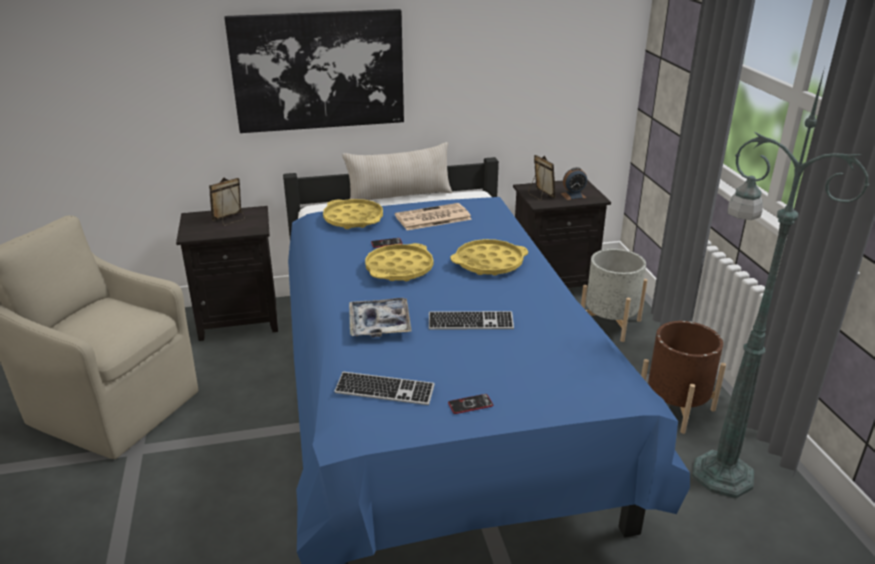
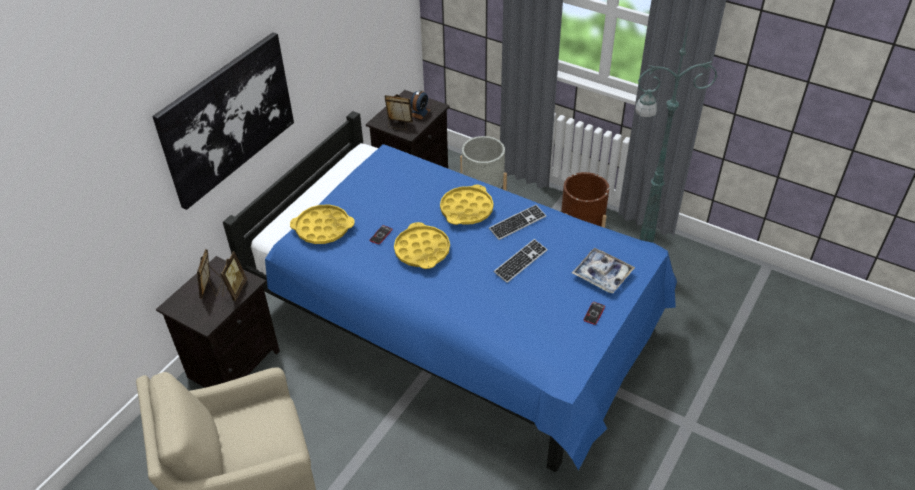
camera: 45 degrees left, 15 degrees up
(240, 228) = (234, 290): none -> picture frame
(379, 324) = (475, 299): tray -> tray (602, 274)
(384, 390) = (545, 338): keyboard -> keyboard (517, 223)
(399, 196) = (315, 185): beige pillow -> none
(432, 218) = (375, 193): newspaper -> none

